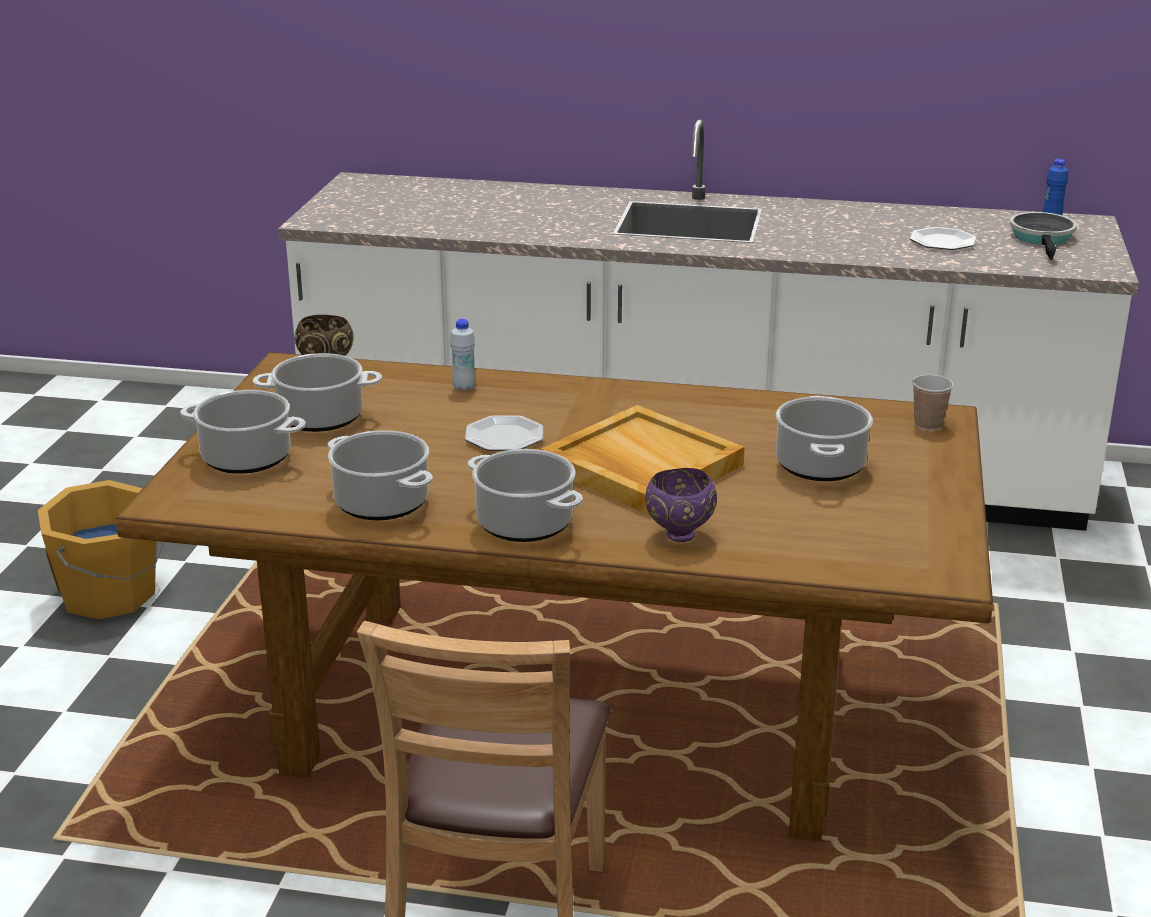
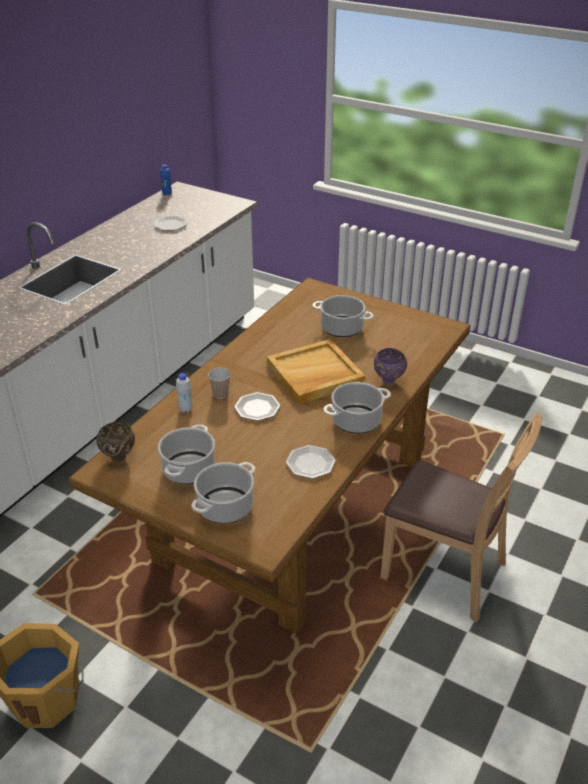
camera: 70 degrees left, 10 degrees up
(380, 503) = (310, 464): cooking pot -> plate
(928, 424) = (318, 292): cup -> cup (220, 394)
(1042, 238) = (189, 203): frying pan -> none

